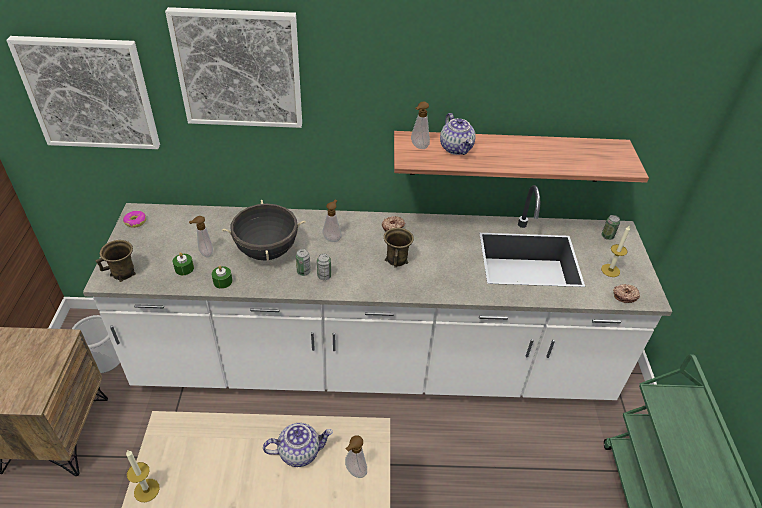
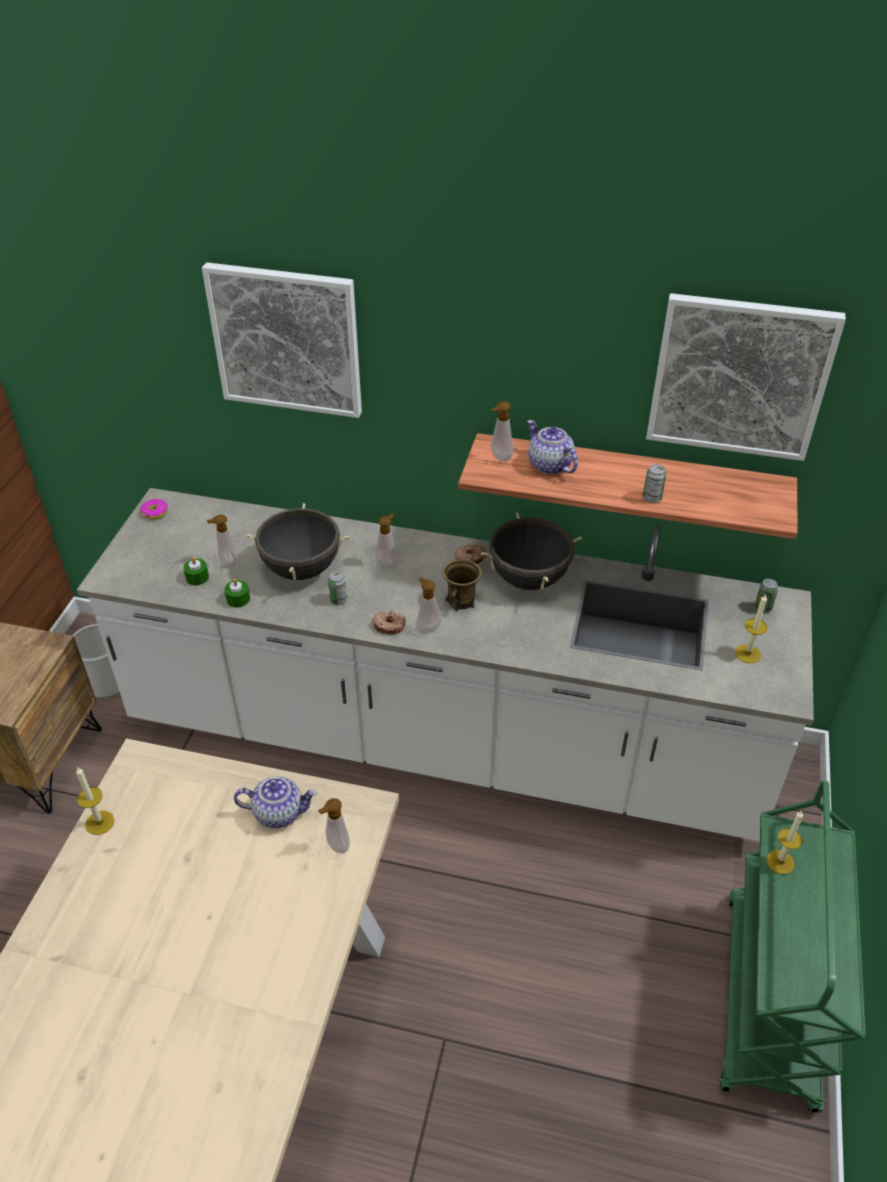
camera: 15 degrees right, 0 degrees up
(90, 93) = (116, 353): picture -> picture (739, 377)
(123, 273) = (126, 573): brown mug -> none
(324, 276) = (362, 609): can -> can (652, 498)
(378, 283) = (427, 627): none -> soap dispenser
(440, 237) = (528, 579): none -> black cooking pot
(456, 148) = (549, 465): teapot -> teapot turned 150 degrees clockwise
(624, 295) = (753, 689): donut -> donut (389, 625)
(666, 417) = (780, 862): none -> candle

